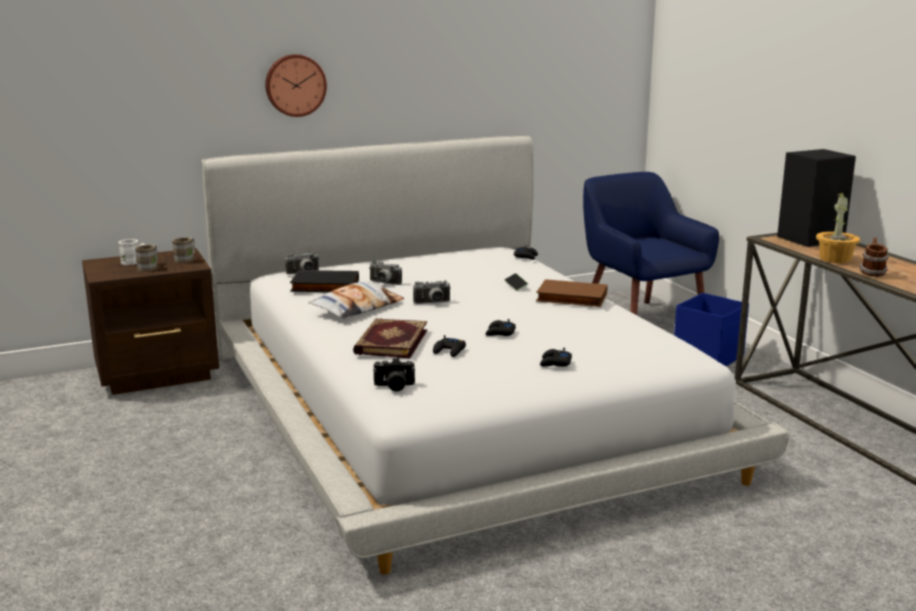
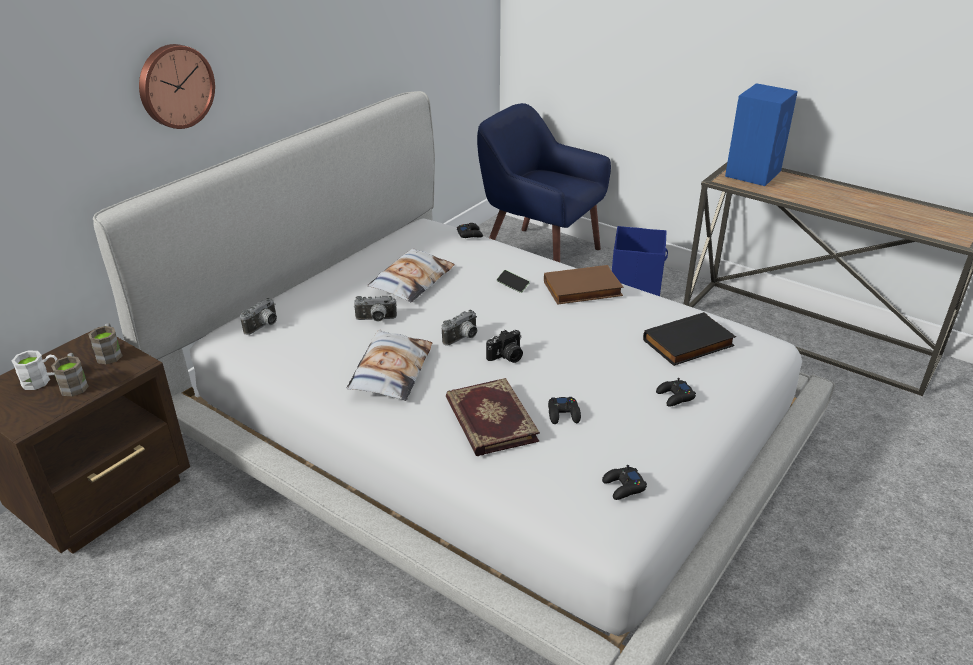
camera: 30 degrees left, 15 degrees up
(324, 286) = (315, 345): black book -> black book (689, 344)
(394, 386) = (572, 496): camera -> camera (506, 357)
(440, 271) = (412, 281): none -> pillow
(500, 333) = (578, 367): black game controller -> black game controller (623, 487)
(811, 239) = (753, 173): black speaker -> blue speaker
(835, 259) = (805, 199): potted plant -> none
(872, 273) = (854, 212): mug -> none

